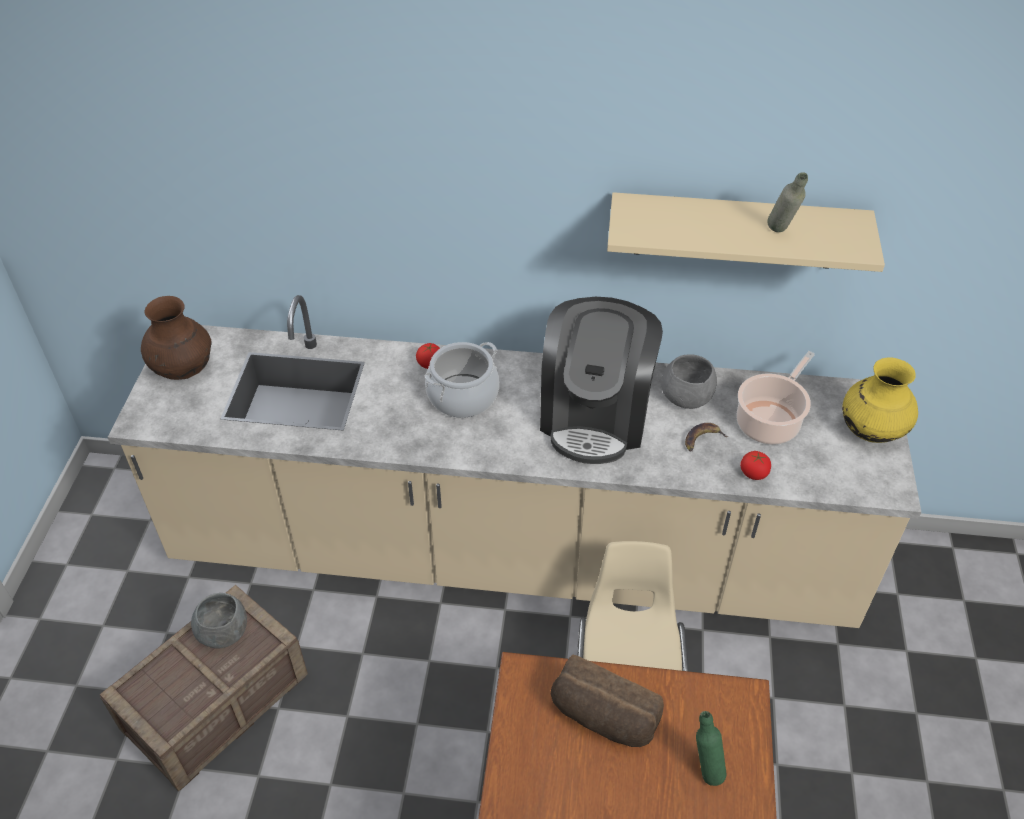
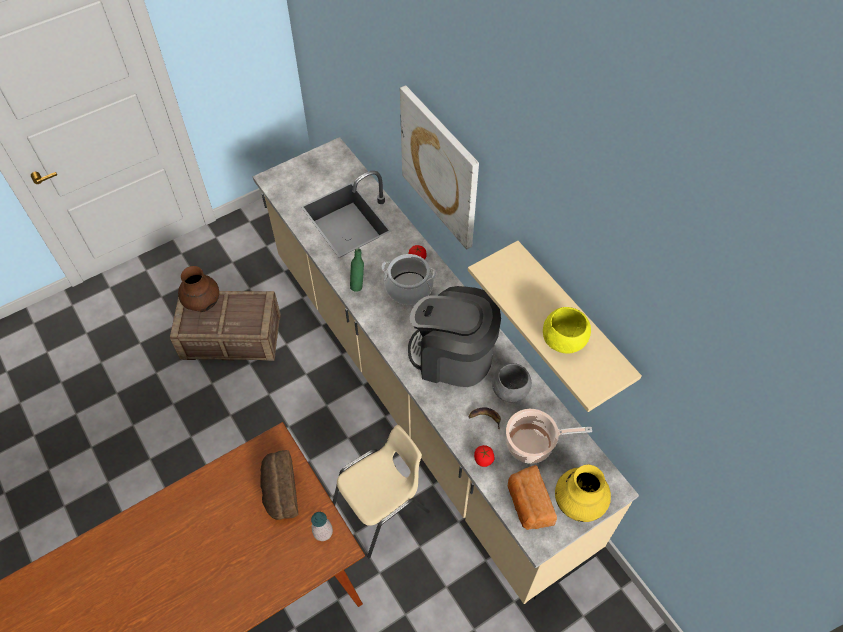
camera: 50 degrees right, 10 degrees up
(183, 369) = (316, 168): brown vase -> brown vase (202, 303)
(224, 633) = (246, 308): grey bowl -> none
(425, 200) = (440, 167): none -> picture
(595, 416) = (452, 356): coffee machine -> coffee machine turned 45 degrees clockwise
(702, 705) = (322, 532): none -> soap dispenser
(705, 769) = (286, 556): green bottle -> green bottle (358, 284)
(780, 234) = (563, 340): grey bottle -> yellow bowl
(841, 471) = (528, 504): none -> bread

